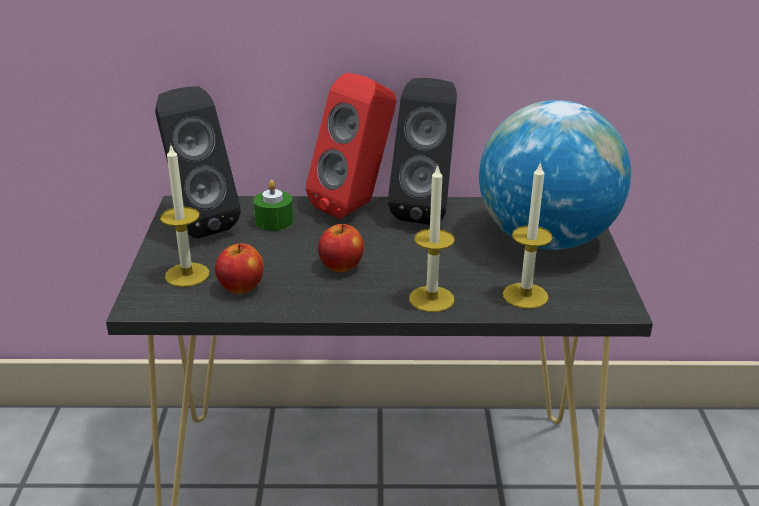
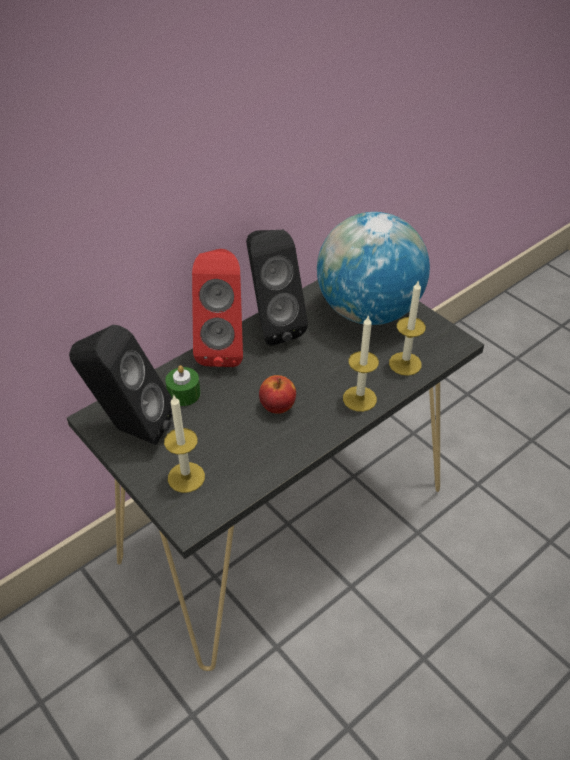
camera: 40 degrees left, 15 degrees up
(241, 287) = (236, 464): apple -> none

